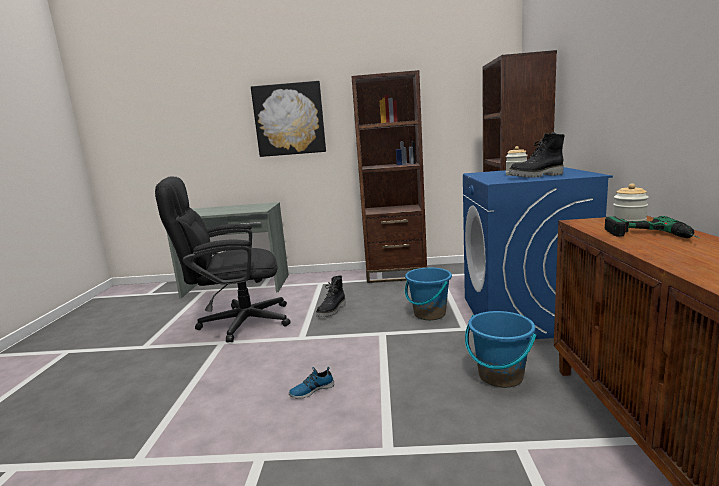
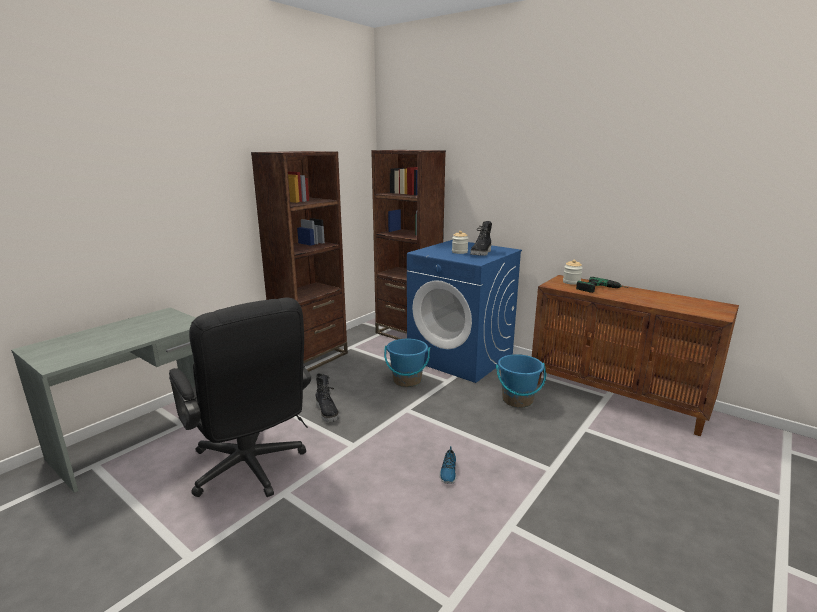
camera: 55 degrees left, 5 degrees up
(236, 323) = (251, 470): black office chair -> black office chair turned 60 degrees counterclockwise
(289, 119) = (175, 196): picture -> none

